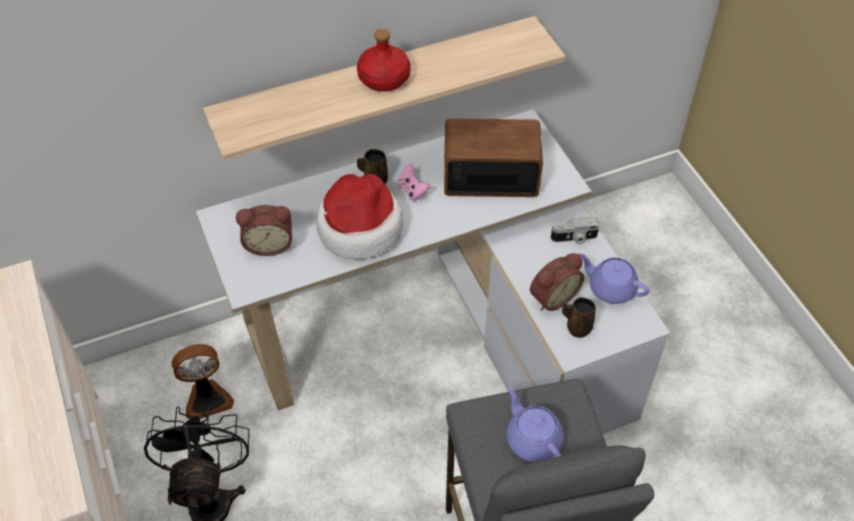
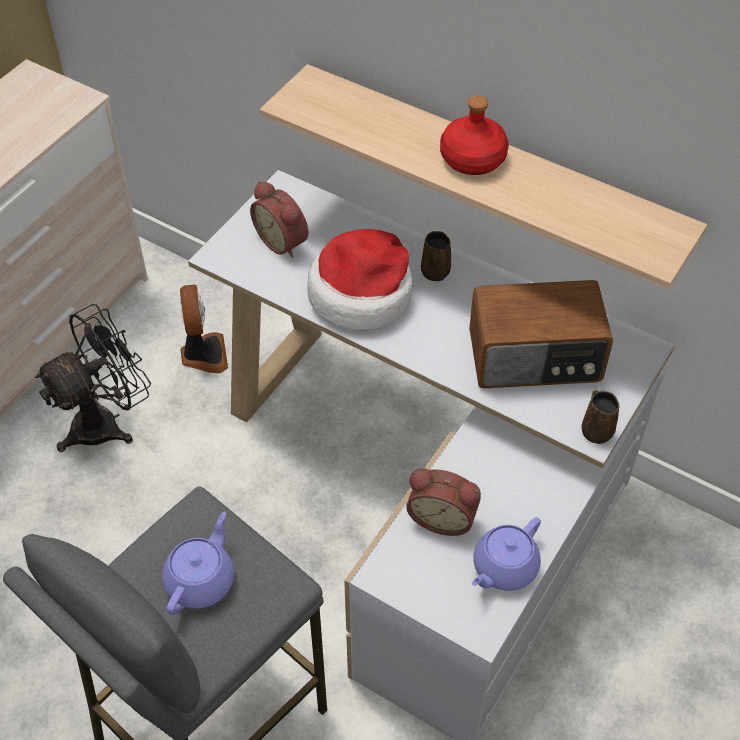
camera: 55 degrees right, 0 degrees up
(207, 398) = (203, 354): fan -> fan turned 135 degrees counterclockwise
(412, 191) = (450, 307): pink game controller -> none
(490, 174) = (535, 358): radio -> radio turned 120 degrees clockwise
(574, 238) = (545, 494): camera -> none
(577, 327) = (420, 563): brown mug -> brown mug (596, 430)
(610, 288) = (503, 568): purple teapot -> purple teapot turned 135 degrees counterclockwise

